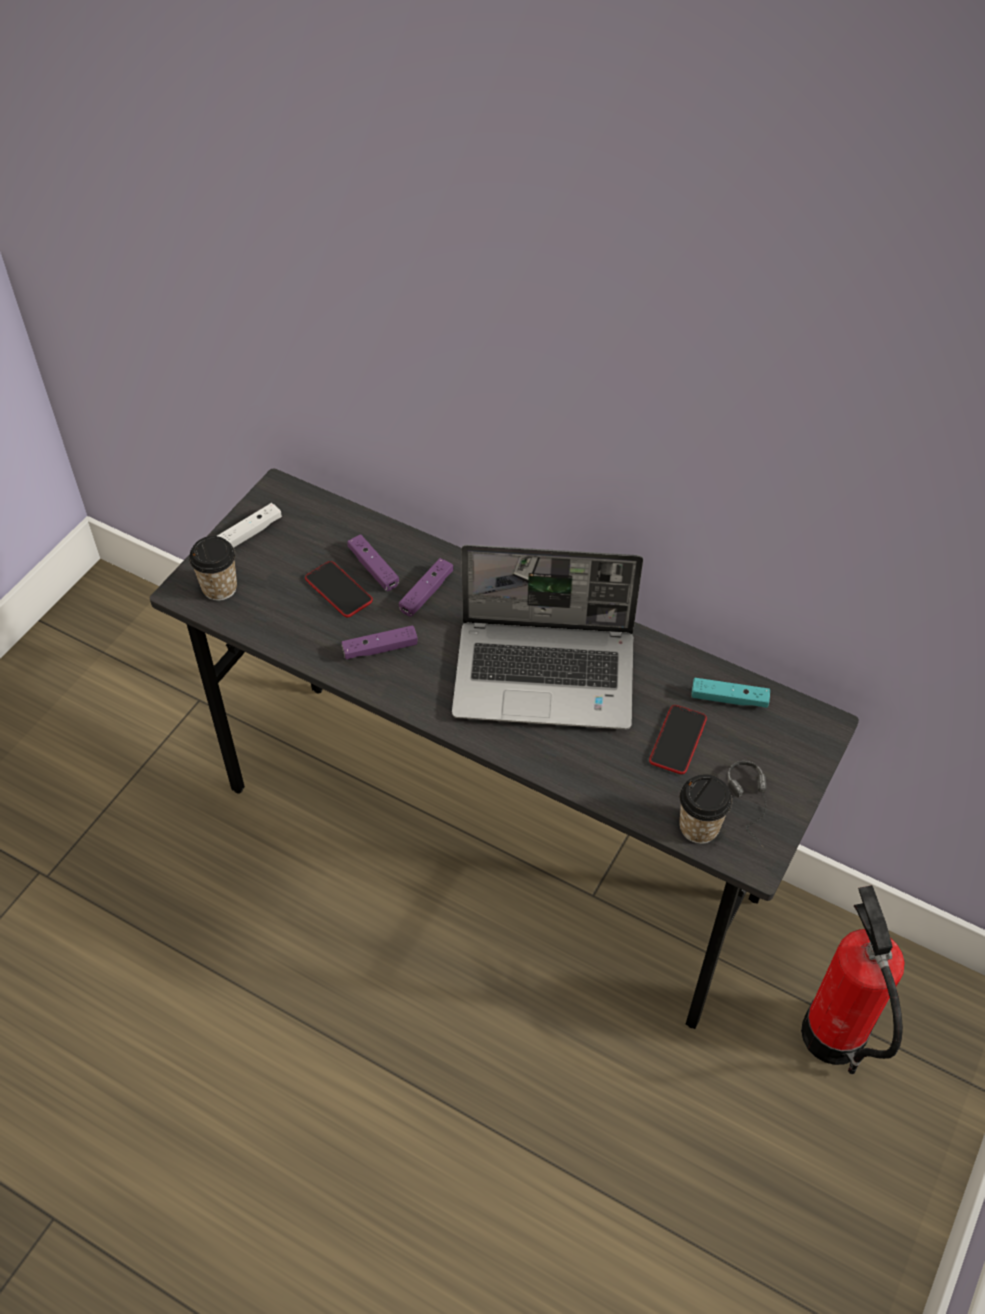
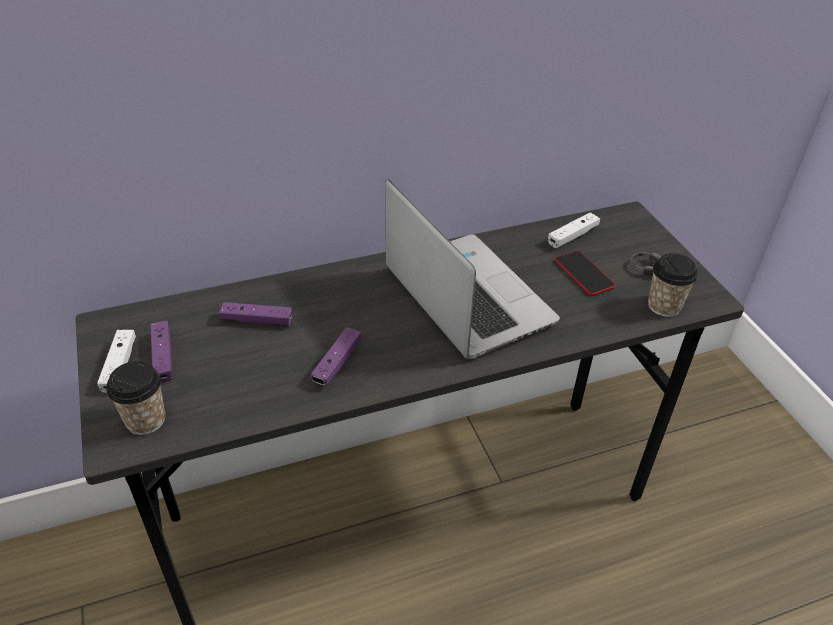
camera: 50 degrees left, 10 degrees down
(338, 590) = (250, 351): phone -> none
(426, 593) = (317, 308): purple game controller -> purple game controller (163, 357)
(547, 675) = (465, 296): laptop -> laptop turned 75 degrees counterclockwise
(729, 699) = (572, 236): turquoise game controller -> white game controller
(832, 1035) = (691, 438): fire extinguisher -> none

